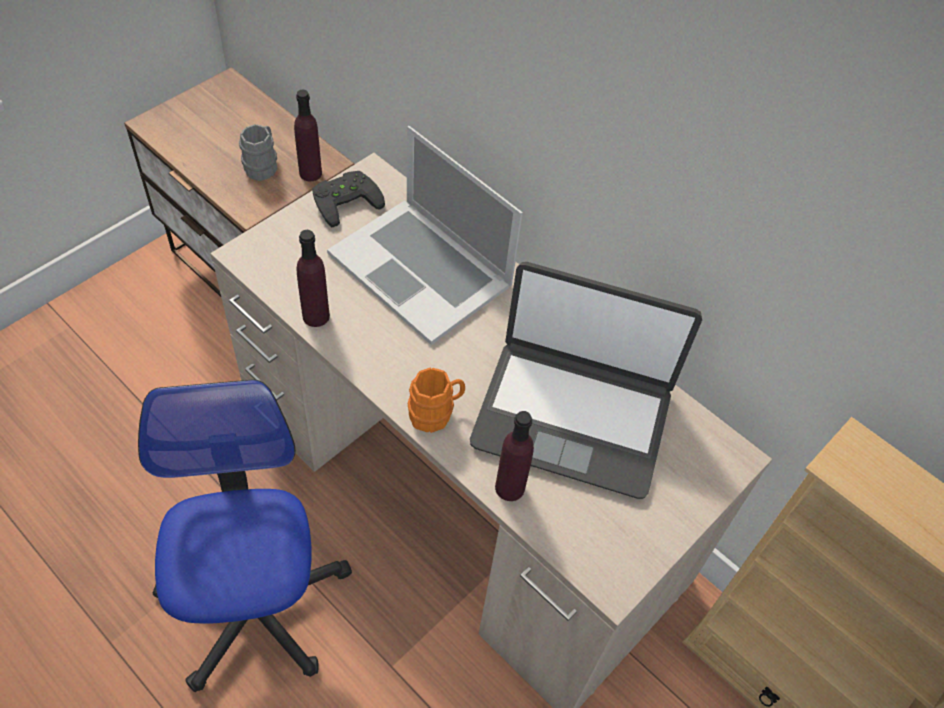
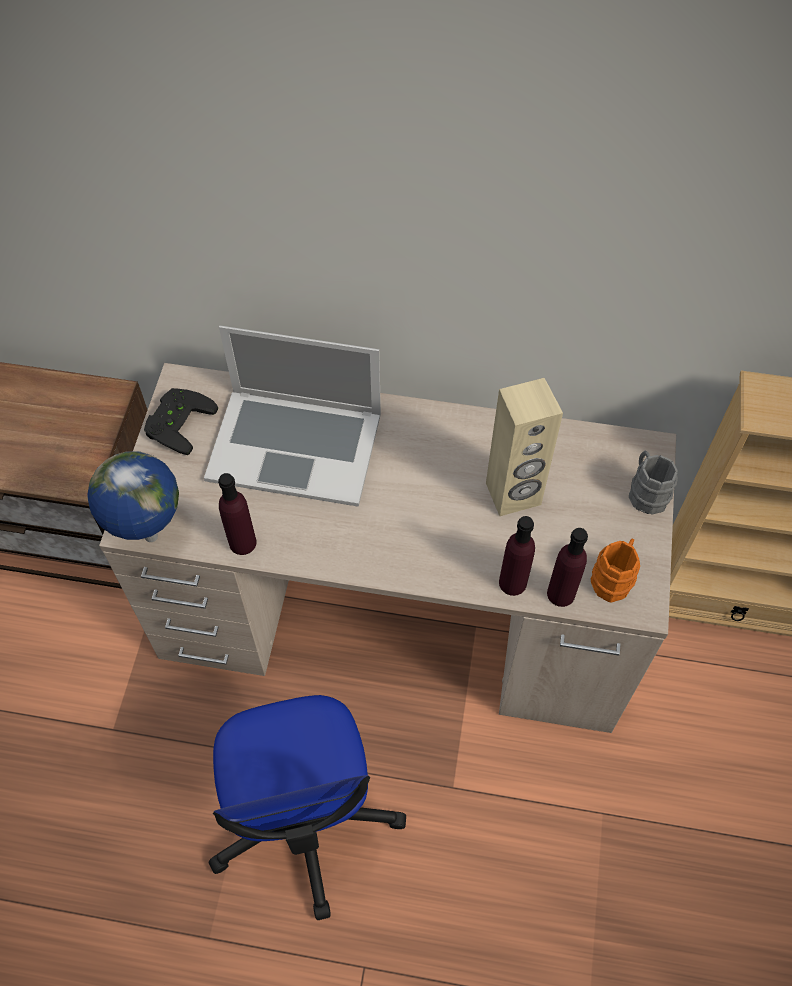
camera: 30 degrees left, 5 degrees up
(251, 270) = (150, 538): none -> globe
(254, 605) = (305, 819): office chair -> office chair turned 150 degrees counterclockwise
(263, 165) = (54, 432): grey mug -> grey mug (646, 492)
(310, 173) = (105, 414): purple bottle -> purple bottle (561, 594)
(436, 412) = (409, 560): orange mug -> orange mug (613, 578)
(572, 416) = (513, 494): laptop -> beige speaker

